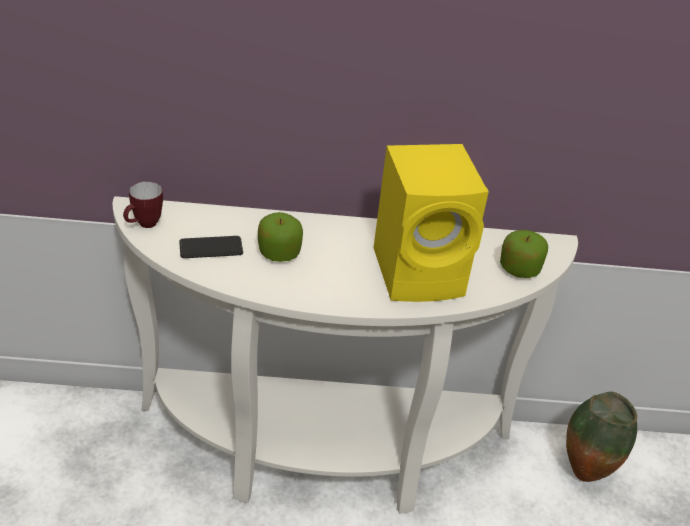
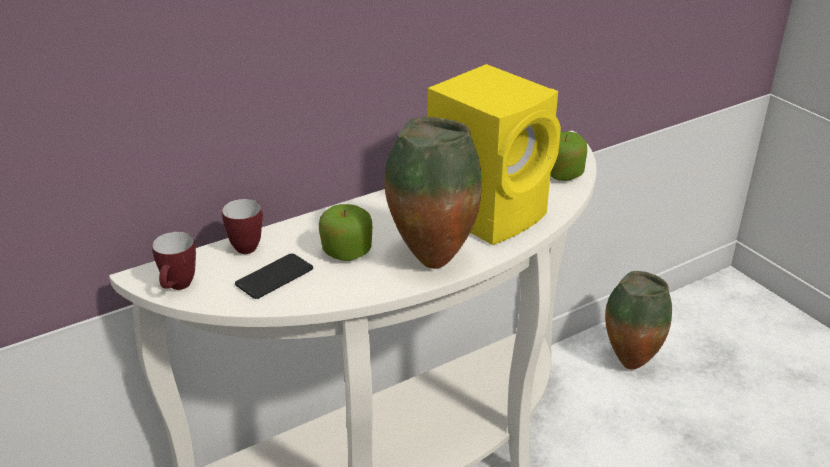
camera: 30 degrees left, 5 degrees down
(219, 217) = (249, 245): none -> mug
(331, 288) = (430, 259): none -> vase

